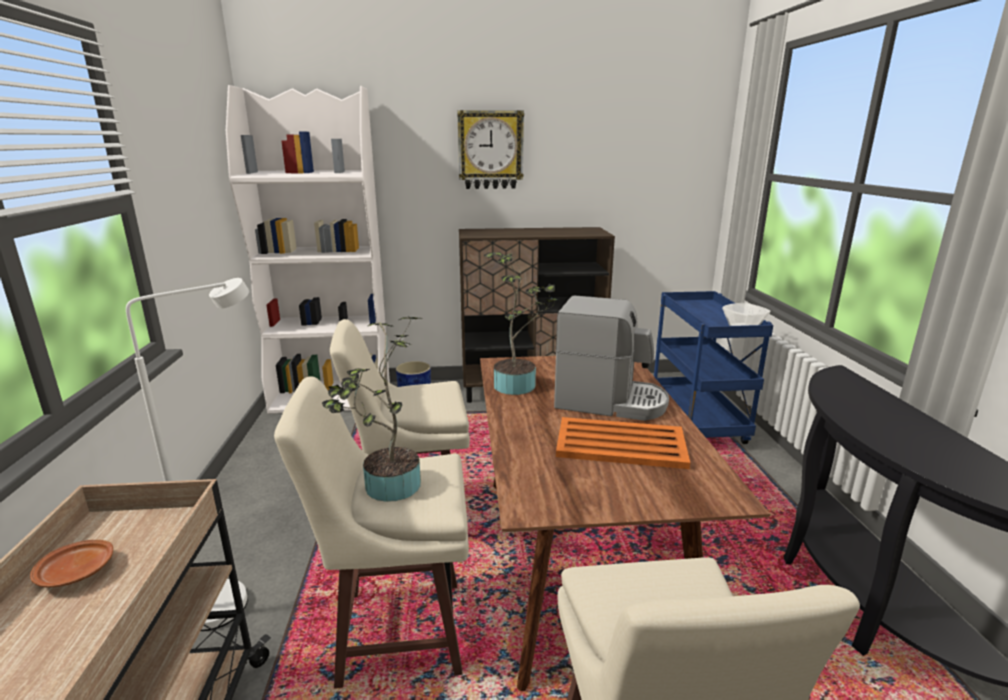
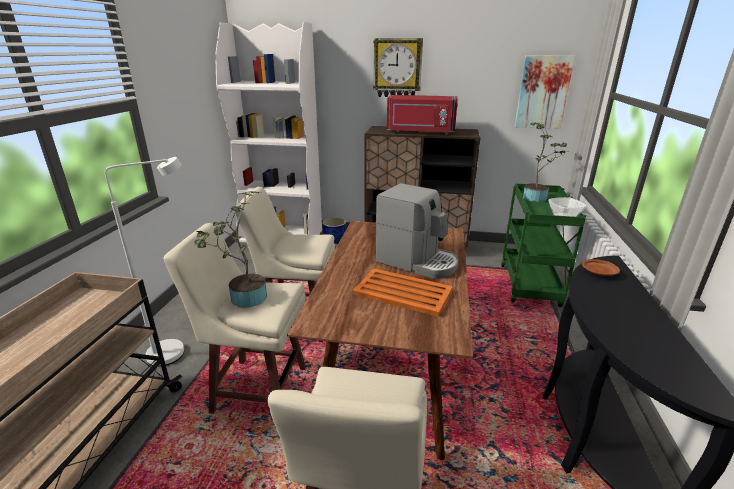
camera: 15 degrees right, 5 degrees up
(77, 573) = (58, 319): brown plate -> brown plate (599, 273)
(519, 384) = (363, 242): potted plant -> potted plant (537, 197)
(532, 233) = (420, 132): none -> red microwave
(674, 178) = (542, 92): none -> picture
(698, 423) = (530, 286): blue cart -> green cart

